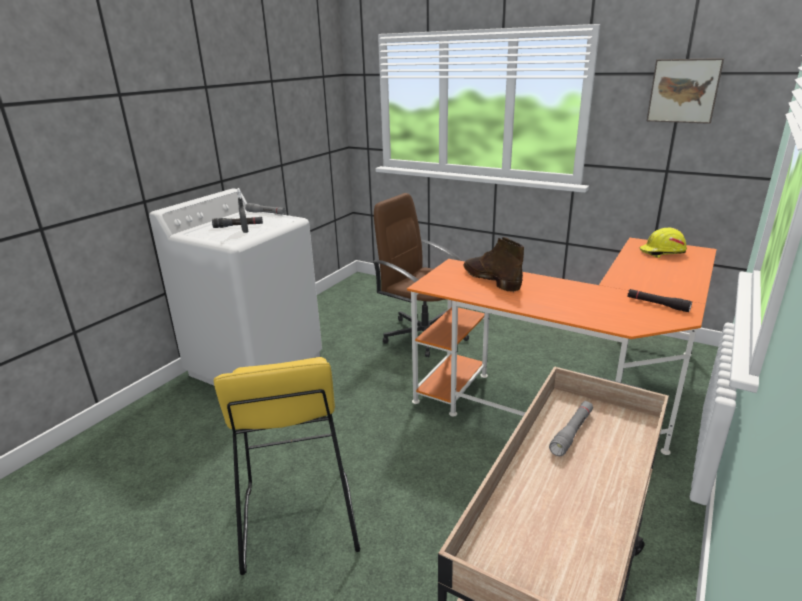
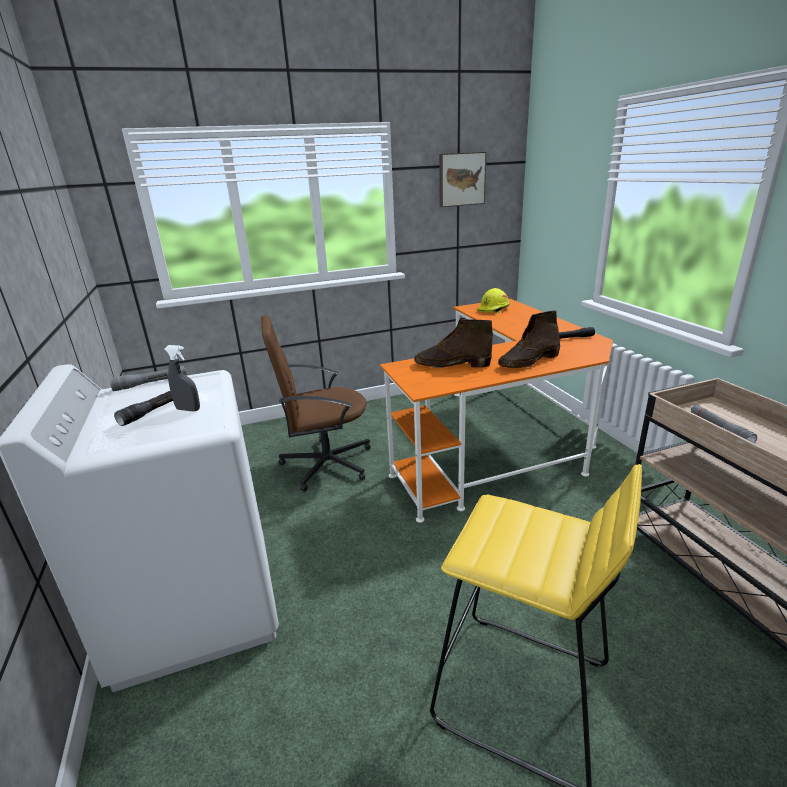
camera: 50 degrees left, 0 degrees up
(555, 303) = (528, 361): none -> brown boot

